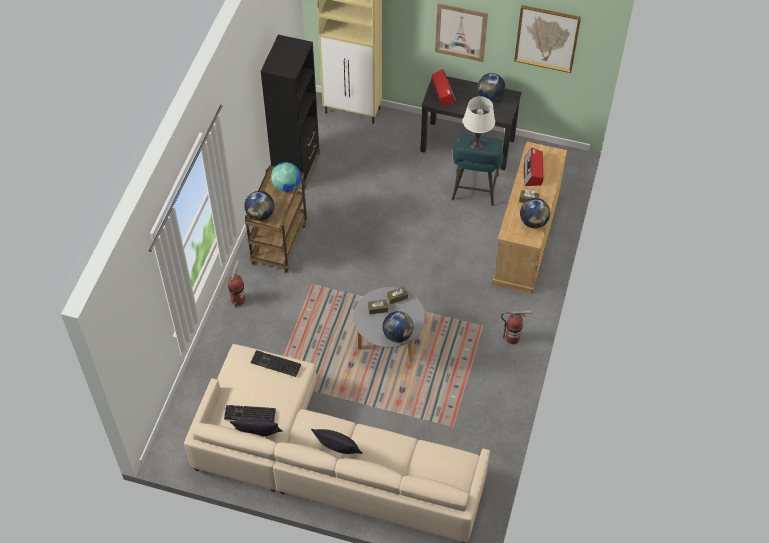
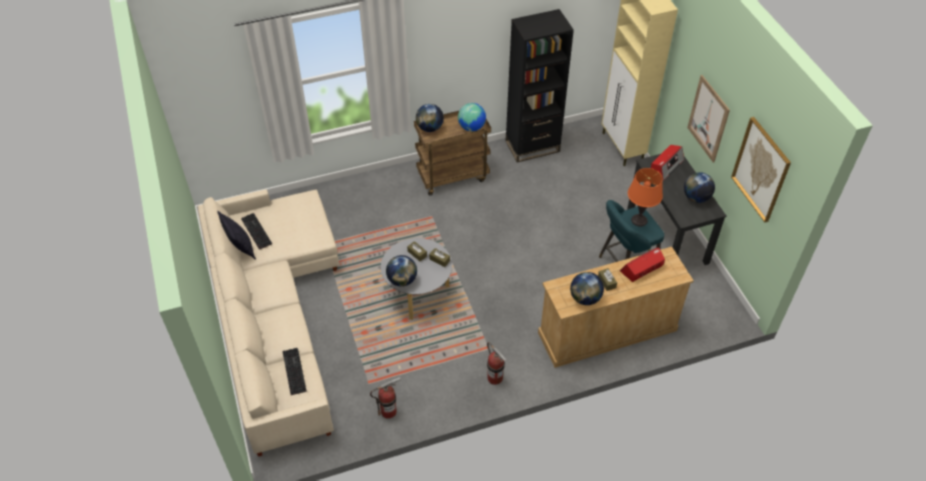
camera: 55 degrees right, 5 degrees down
(238, 299) = (380, 182): fire extinguisher -> fire extinguisher (388, 411)
(274, 364) = (313, 221): keyboard -> keyboard (293, 371)
(337, 451) = (261, 303): pillow -> none
(476, 145) = (639, 220): white table lamp -> orange table lamp

